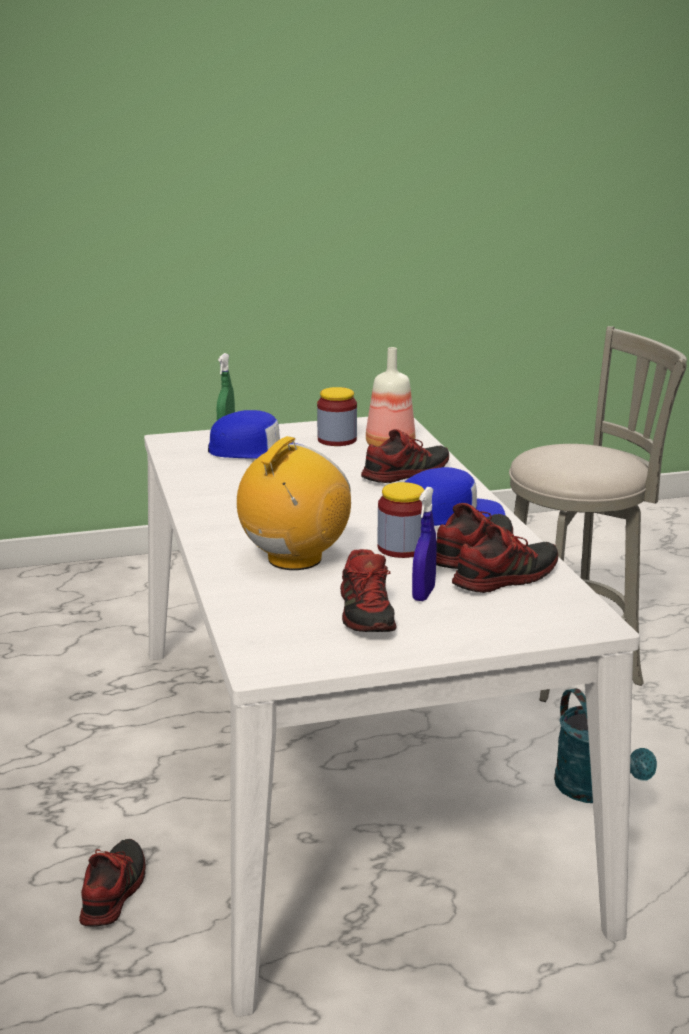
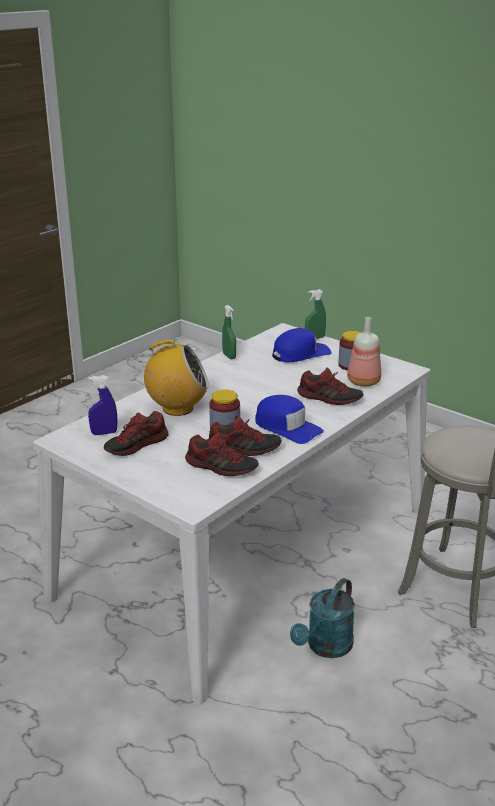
camera: 55 degrees right, 5 degrees up
(113, 892) = (92, 530): shoe -> none
(187, 488) = (229, 356): none -> green spray bottle
(257, 452) = (301, 353): blue cap -> blue cap turned 90 degrees counterclockwise
(423, 594) = (175, 451): blue spray bottle -> blue spray bottle (104, 433)

